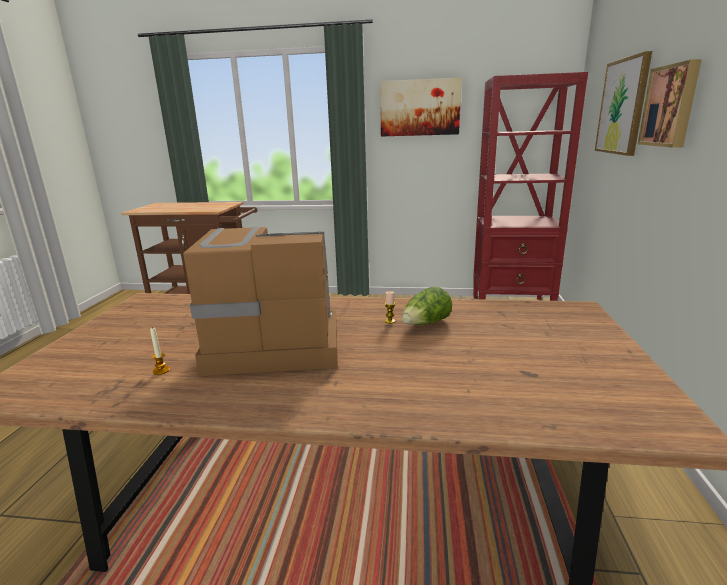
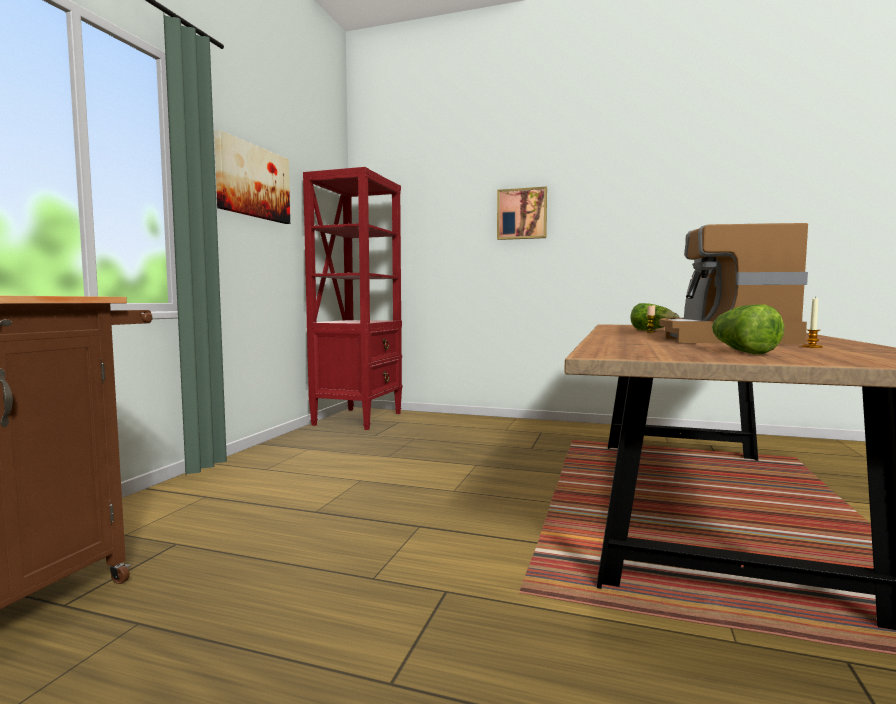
camera: 80 degrees left, 15 degrees down
(135, 335) = (741, 352): none -> lettuce
(622, 107) = (449, 216): picture -> none

